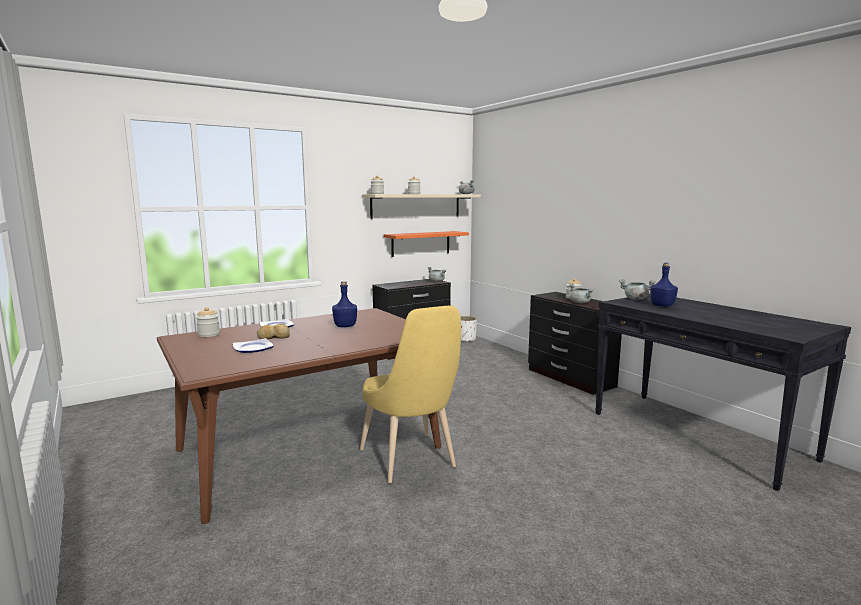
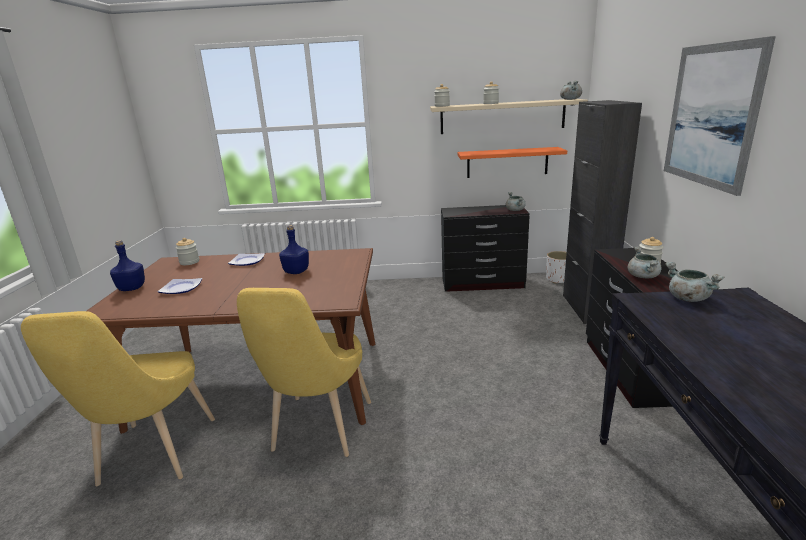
camera: 35 degrees right, 10 degrees up
(273, 337) = (220, 276): bread -> none
(276, 524) = (154, 456): none -> yellow chair
(506, 352) = (586, 308): none -> black cabinet
(601, 198) = (711, 115): none -> picture
(662, 305) = (710, 324): blue bottle -> blue bottle (132, 288)

